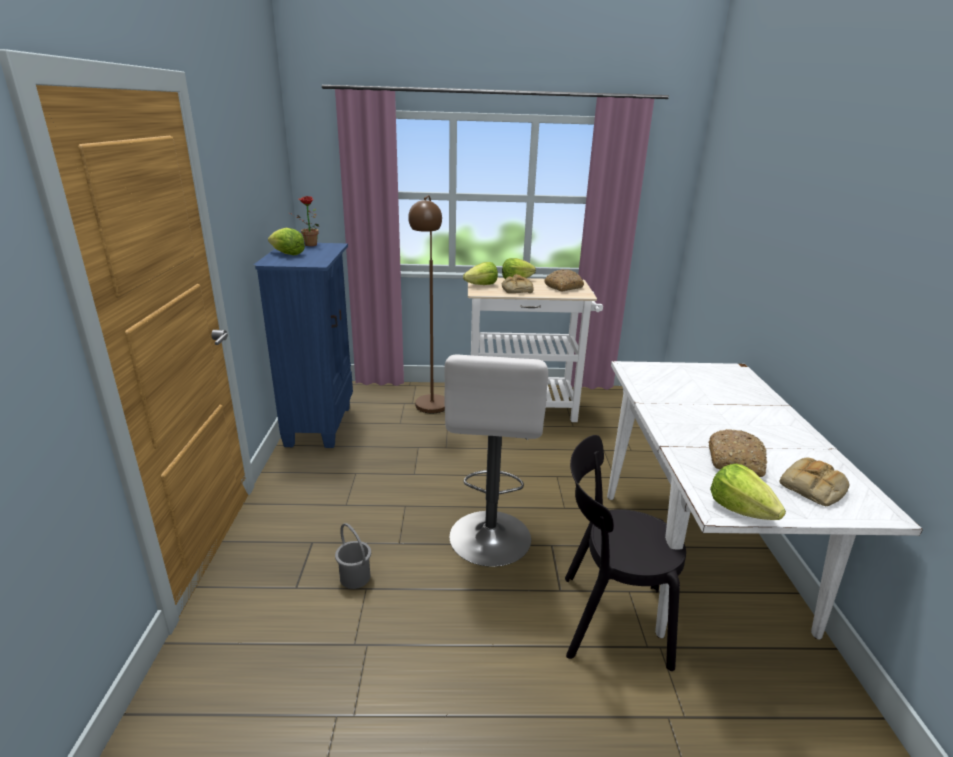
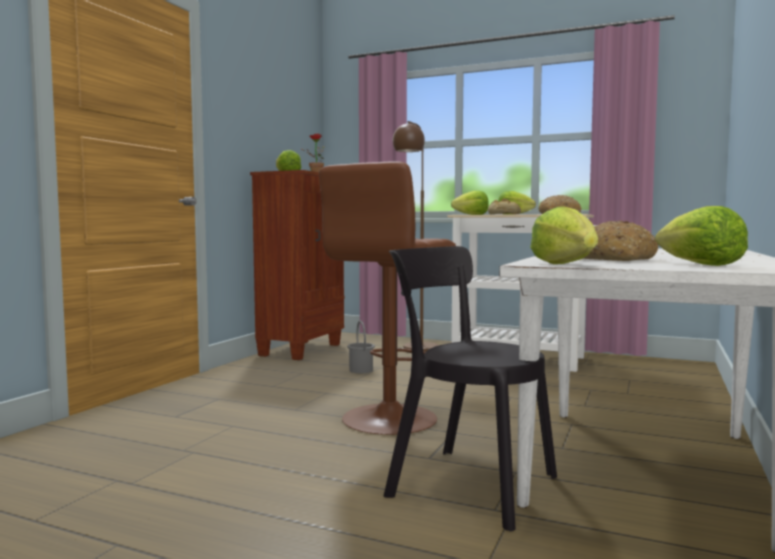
camera: 25 degrees right, 20 degrees down
(320, 426) = (302, 350): blue cabinet -> brown cabinet
(354, 578) = (230, 419): grey bucket -> grey bucket (360, 370)
(489, 538) = (388, 419): white stool -> brown stool
(813, 488) = (699, 264): bread -> lettuce

